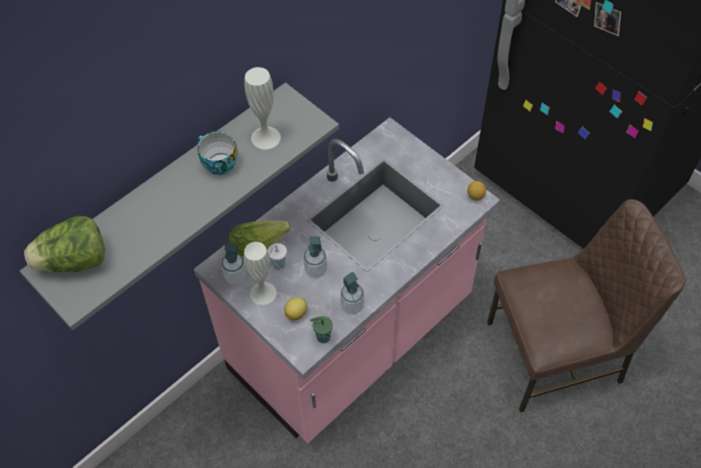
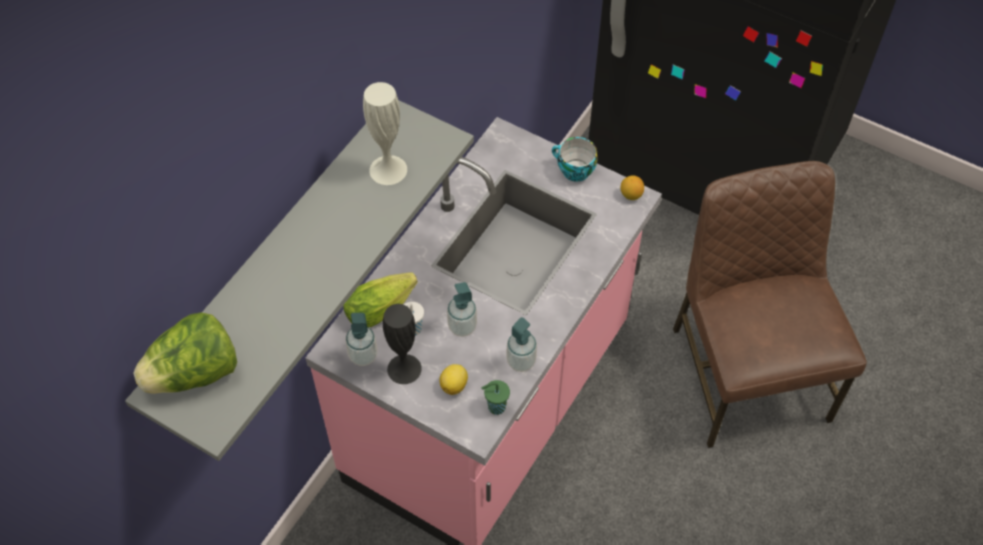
camera: 15 degrees left, 0 degrees up
(218, 164) = (338, 214): cup -> cup (573, 171)
(263, 293) = (404, 369): white vase -> black vase
(557, 354) = (747, 372): brown chair -> brown chair turned 75 degrees counterclockwise

